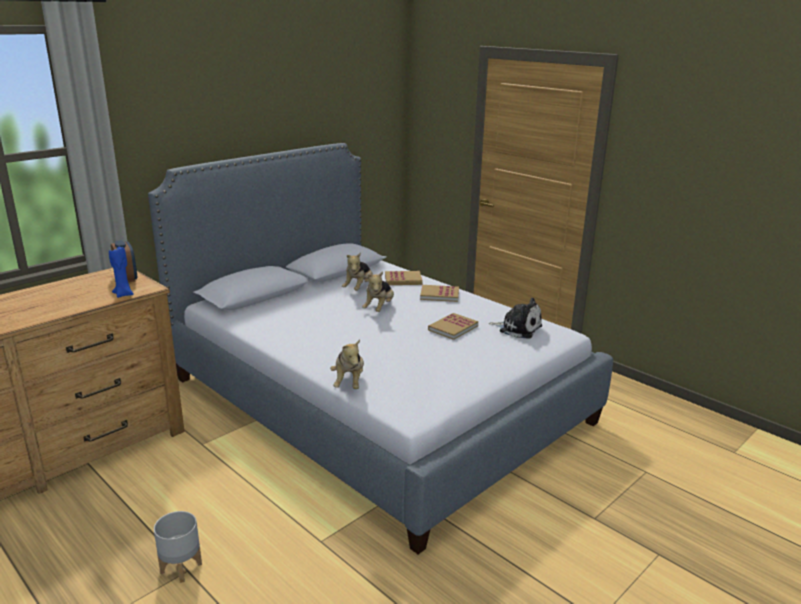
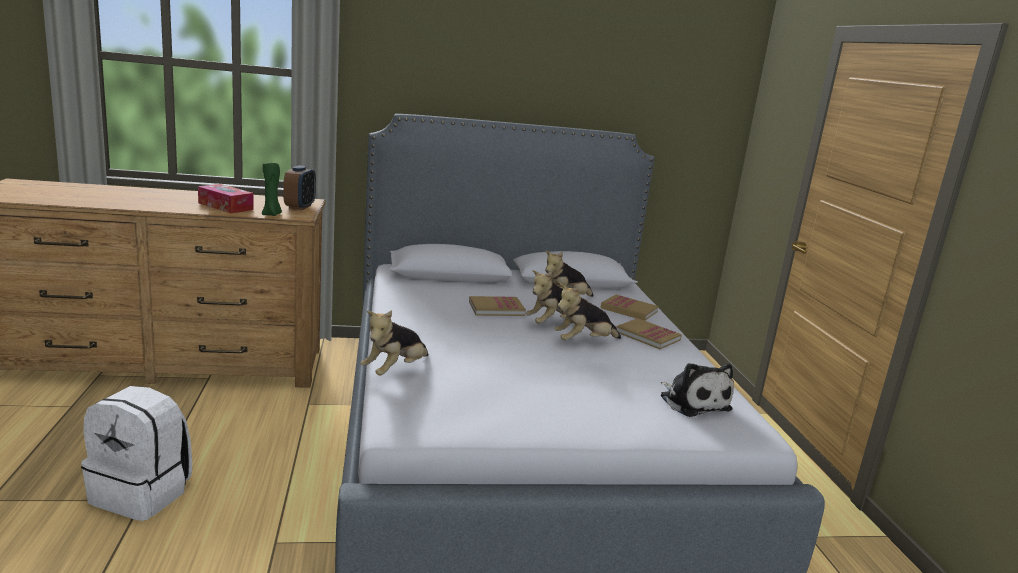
camera: 35 degrees right, 5 degrees down
(68, 300) = (225, 206): none -> tissue box
(124, 294) = (272, 214): blue candle -> green candle
(181, 567) = (143, 494): grey planter -> white backpack
(415, 314) = (583, 342): none -> plush toy
(453, 328) = (606, 370): book -> book (496, 308)

